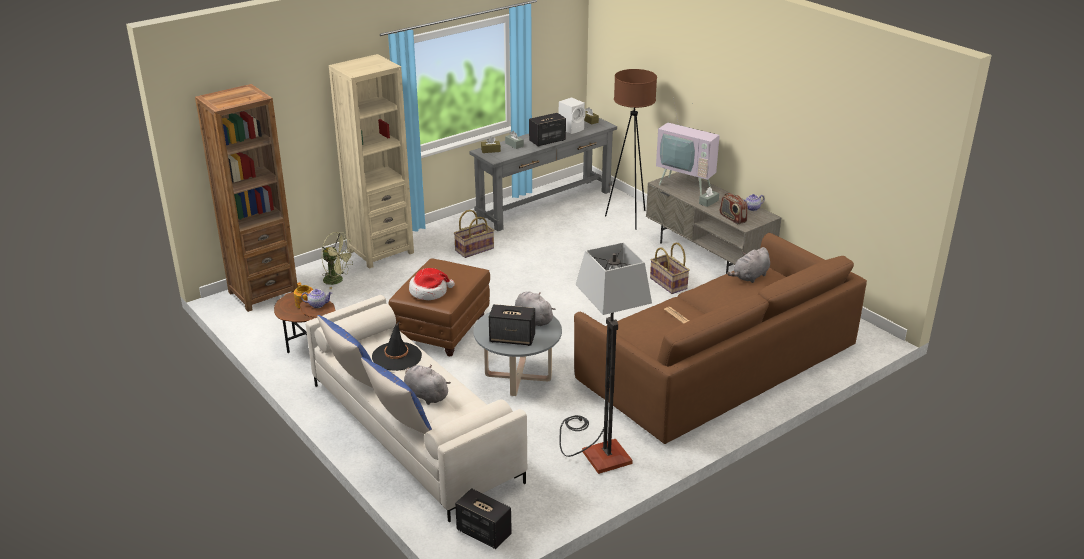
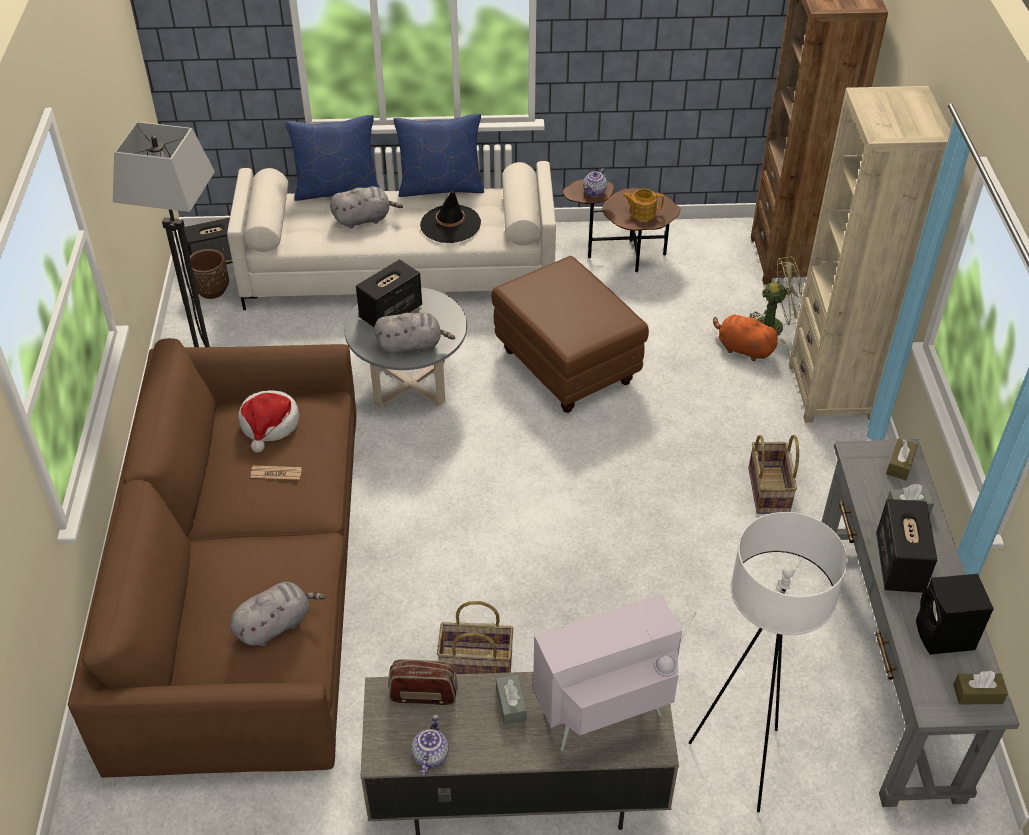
camera: 125 degrees right, 15 degrees up
(337, 280) = (775, 326): green fan -> green fan turned 150 degrees counterclockwise
(369, 284) = (742, 349): none -> orange plush toy
(429, 292) = (552, 286): hat -> hat (269, 425)
(521, 512) = (212, 290): none -> brown planter
(572, 129) = (944, 637): white speaker -> black speaker
(629, 218) = (741, 762): brown floor lamp -> white floor lamp
(750, 277) = (276, 624): grey plush toy -> grey plush toy turned 60 degrees clockwise

